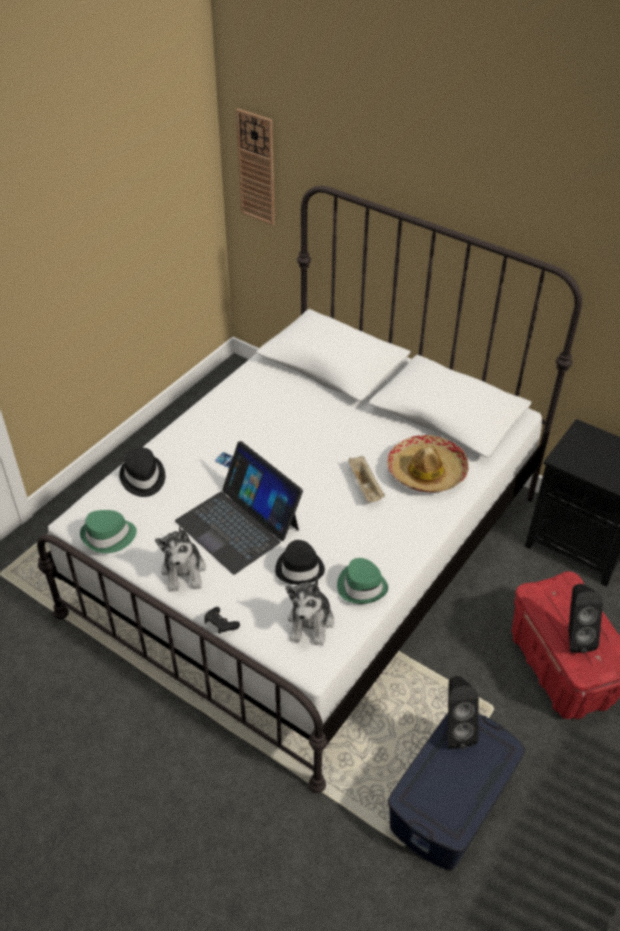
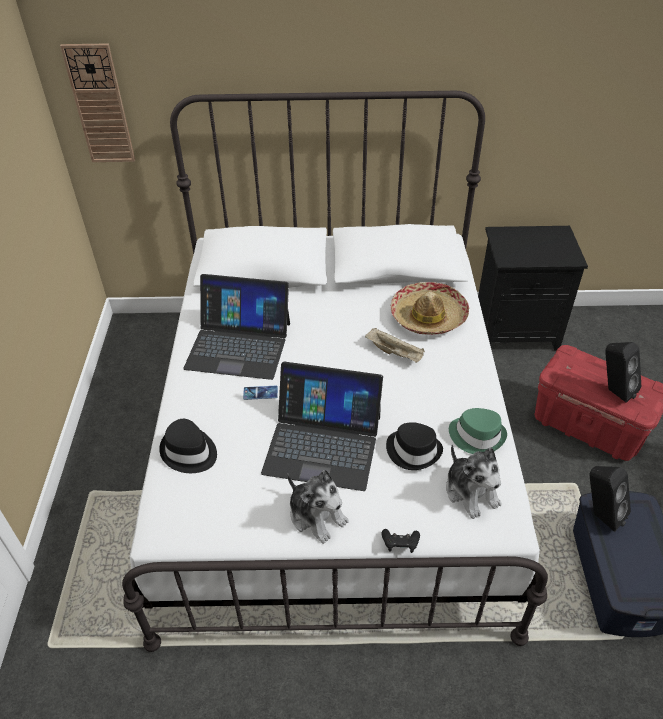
camera: 35 degrees left, 0 degrees up
(108, 536) = (211, 528): green hat -> none
(251, 417) = (239, 345): none -> laptop

